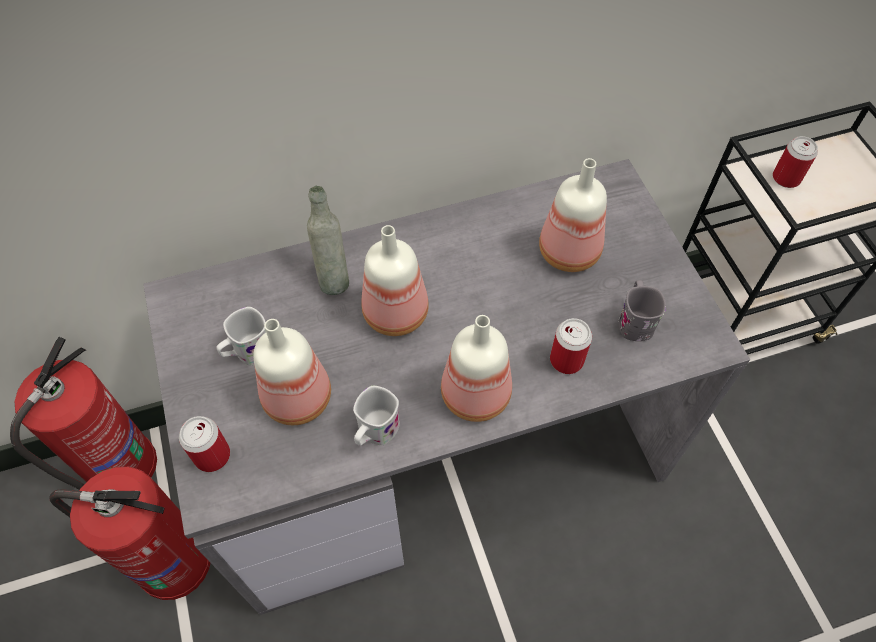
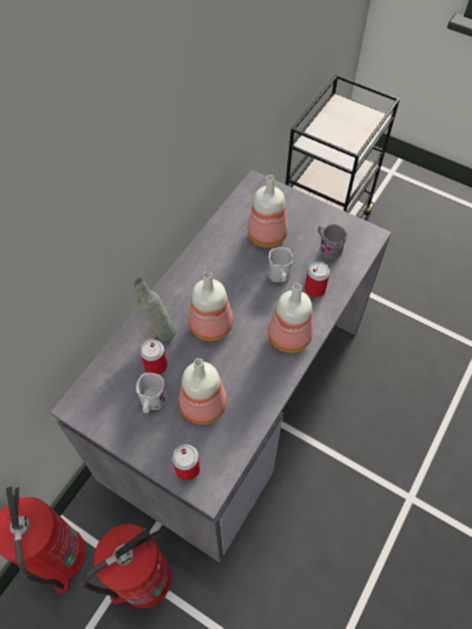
camera: 40 degrees left, 0 degrees up
(375, 432) = (259, 391): white mug -> white mug (279, 277)
(786, 178) = (326, 135): can -> can (156, 365)

